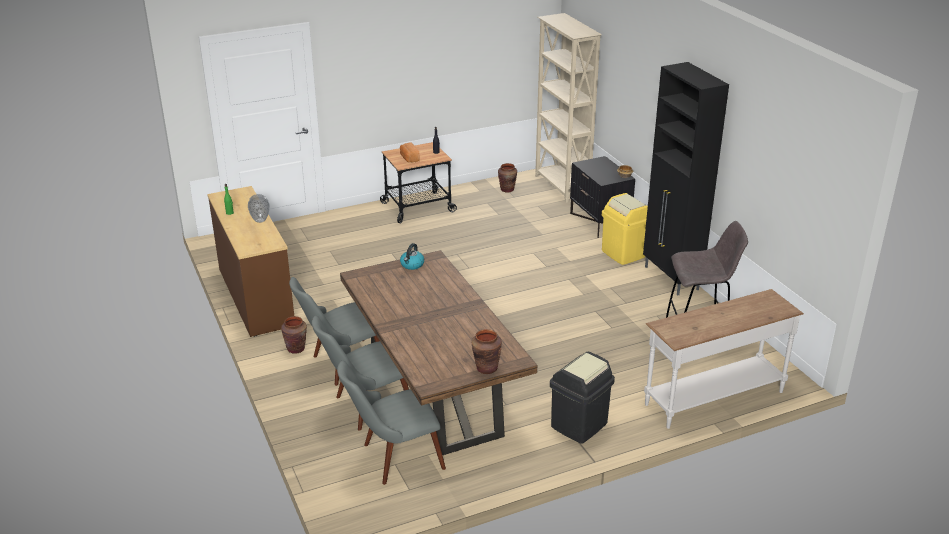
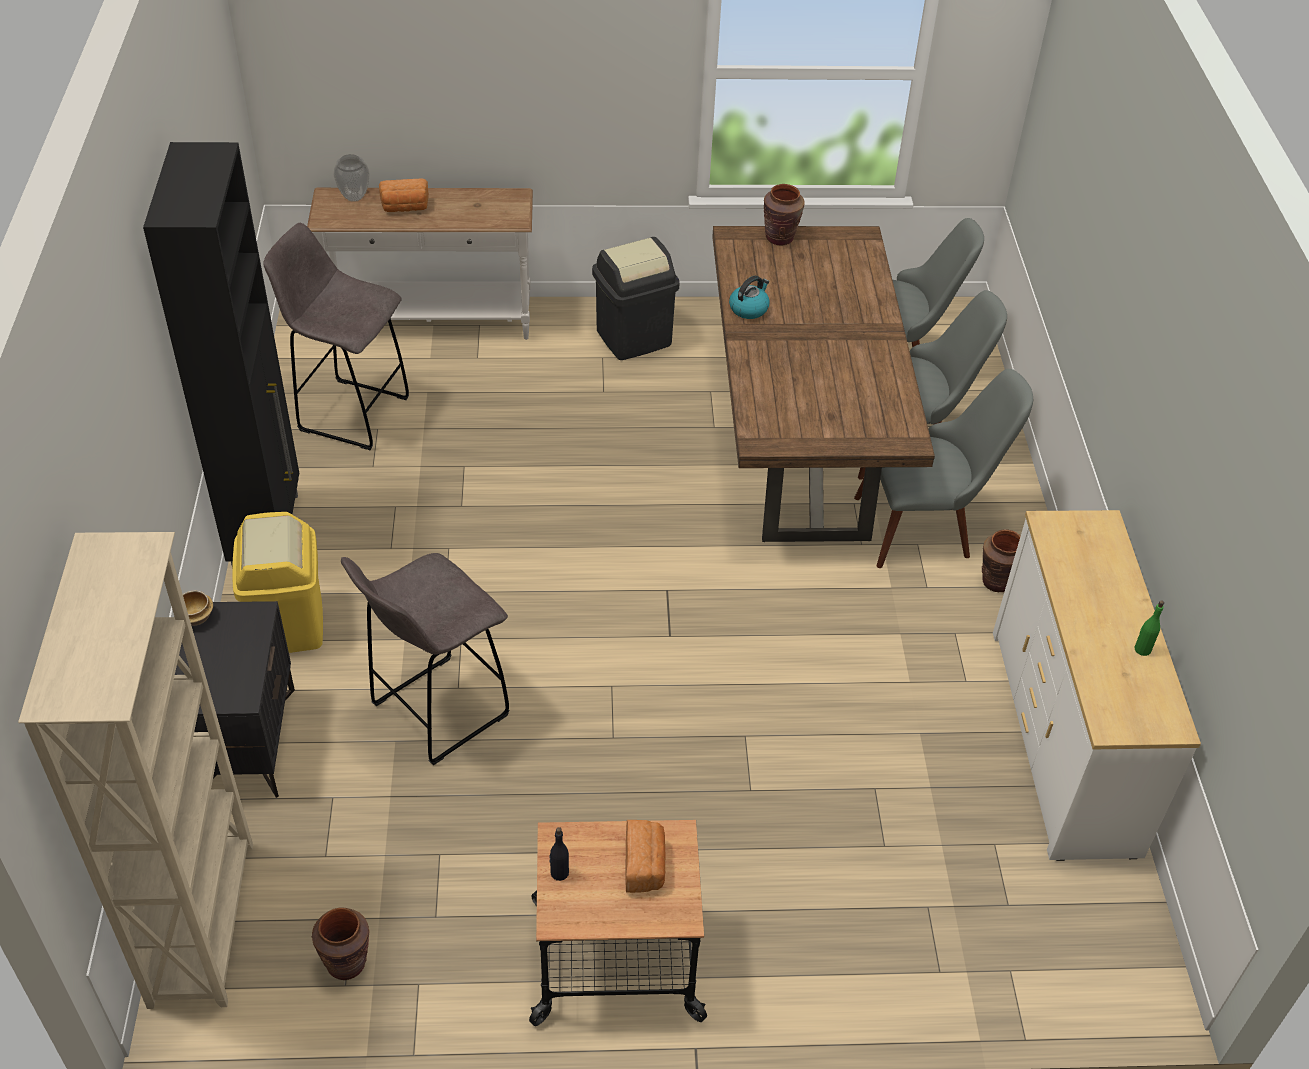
camera: 160 degrees left, 15 degrees up
(255, 297) = (1064, 739): brown dresser -> white dresser
(260, 220) = (1076, 603): vase -> vase (354, 198)
(412, 265) = (804, 436): kettle -> kettle (749, 308)
(535, 245) = (436, 712): none -> grey stool
(734, 314) = (405, 207): none -> bread

